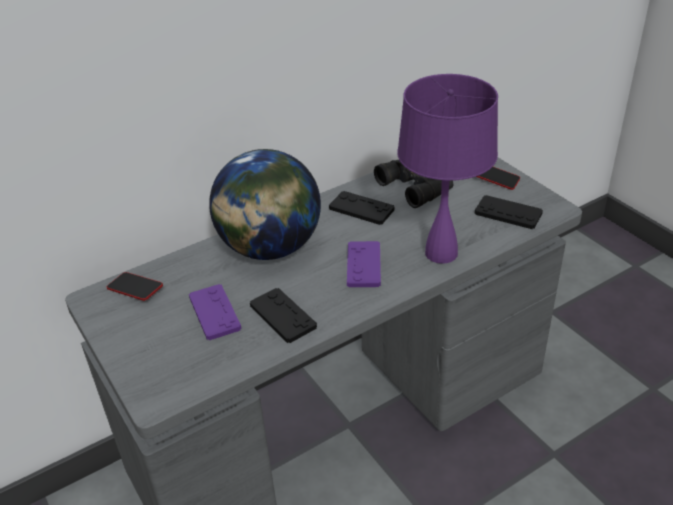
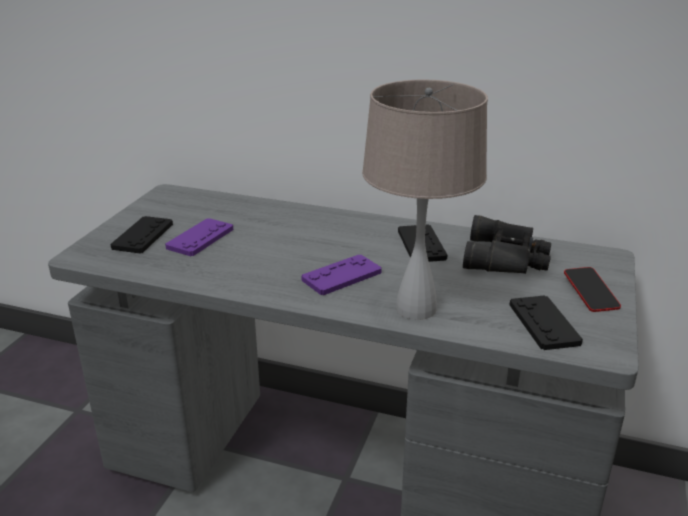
camera: 50 degrees right, 10 degrees down
(135, 289) = (194, 201): phone -> none
(270, 248) = (308, 228): globe -> none
(283, 316) = (227, 266): black game controller -> black game controller (143, 236)
(440, 253) = (415, 308): purple table lamp -> beige table lamp

